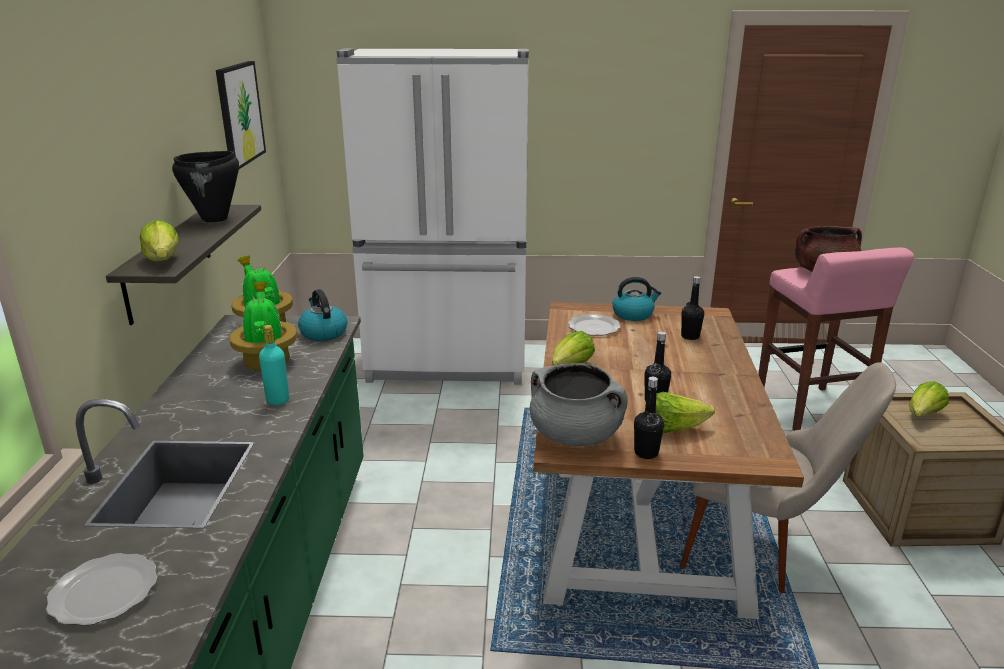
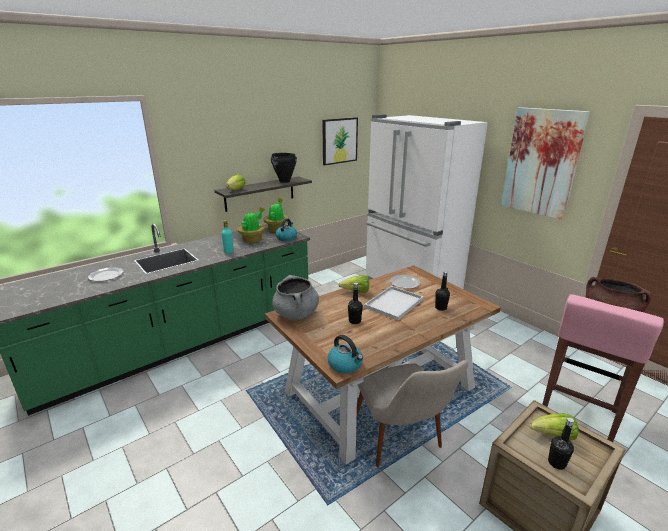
camera: 50 degrees right, 0 degrees up
(622, 102) = (541, 163): none -> picture
(633, 314) = (438, 286): kettle -> kettle (345, 365)
(642, 357) = (394, 304): none -> white tray
(646, 453) = (303, 334): black bottle -> black bottle (556, 463)
(674, 428) = (335, 334): lettuce -> none

